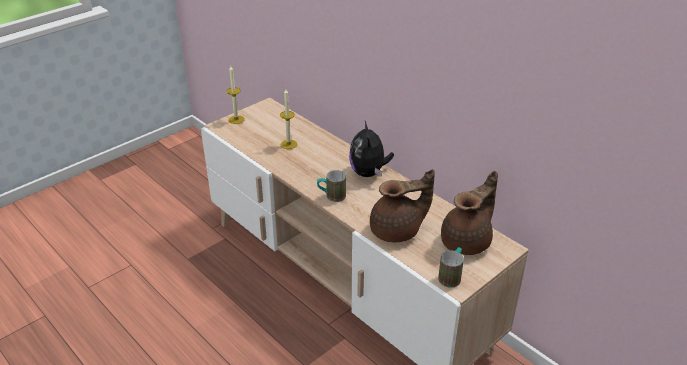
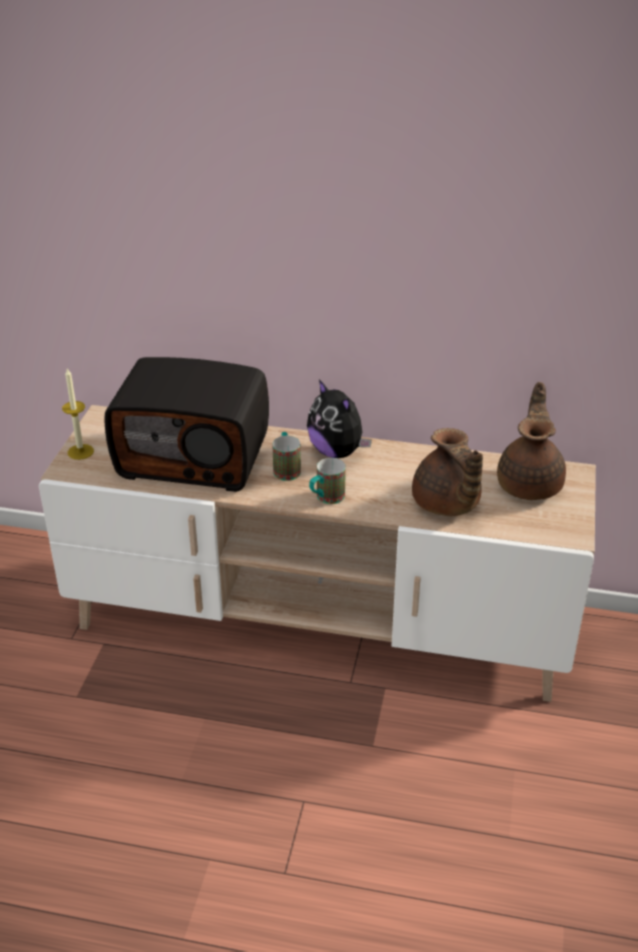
camera: 35 degrees left, 0 degrees up
(288, 144) = (194, 456): candle -> radio
(397, 231) = (446, 505): brown teapot -> brown teapot turned 120 degrees clockwise
(451, 276) = (555, 528): mug -> mug (286, 468)

